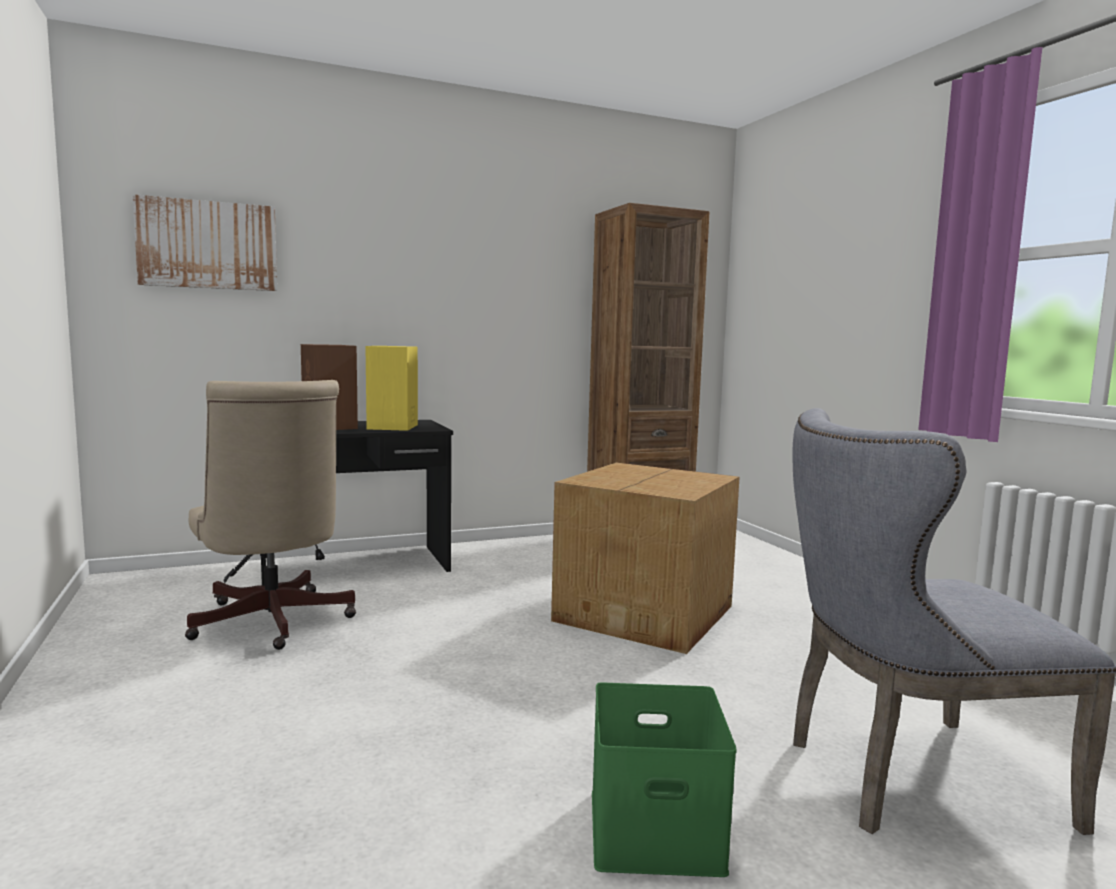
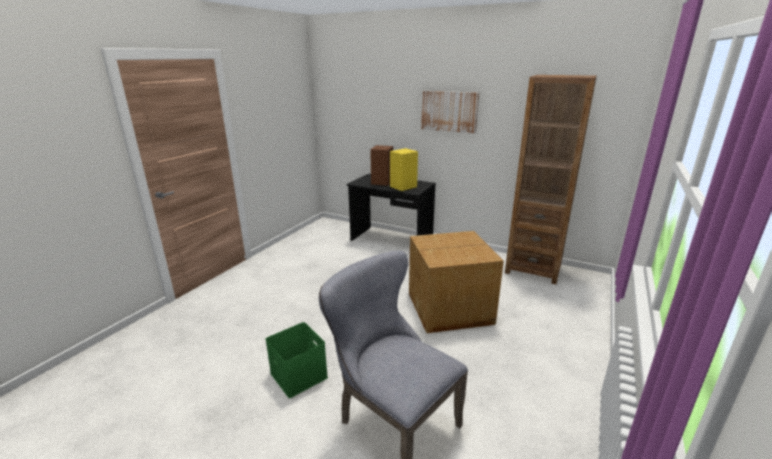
camera: 50 degrees right, 15 degrees up
(208, 245) = (354, 100): picture -> picture (449, 111)
(272, 624) = (332, 255): beige office chair -> none

